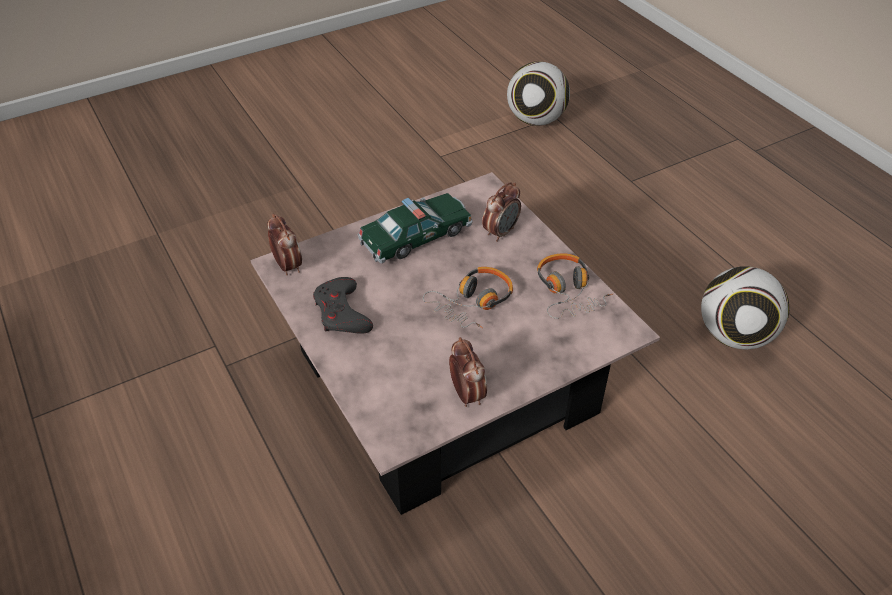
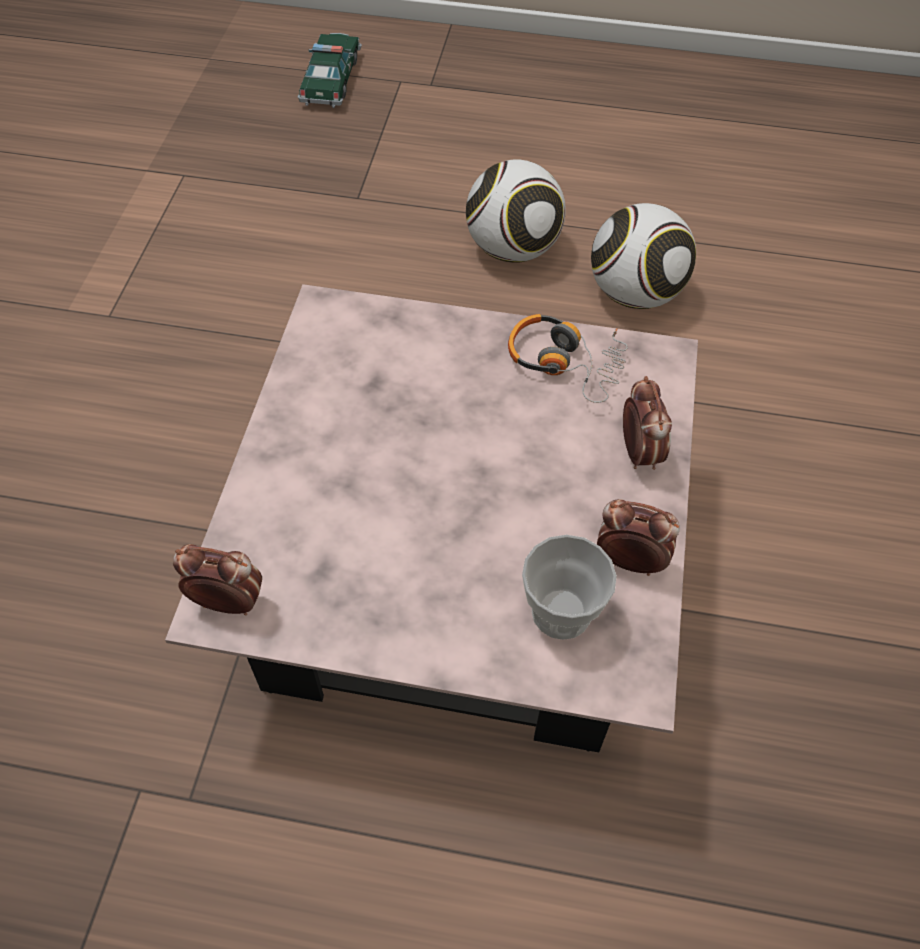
camera: 50 degrees left, 10 degrees up
(342, 313) = (379, 597): grey game controller -> none
(405, 384) = (561, 612): none -> cup
(416, 237) = (330, 431): toy car -> toy car (331, 80)
(473, 303) = (497, 455): headphones -> none
(500, 232) = (412, 349): alarm clock -> alarm clock (639, 452)
(536, 120) = (168, 193): football -> football (513, 249)

